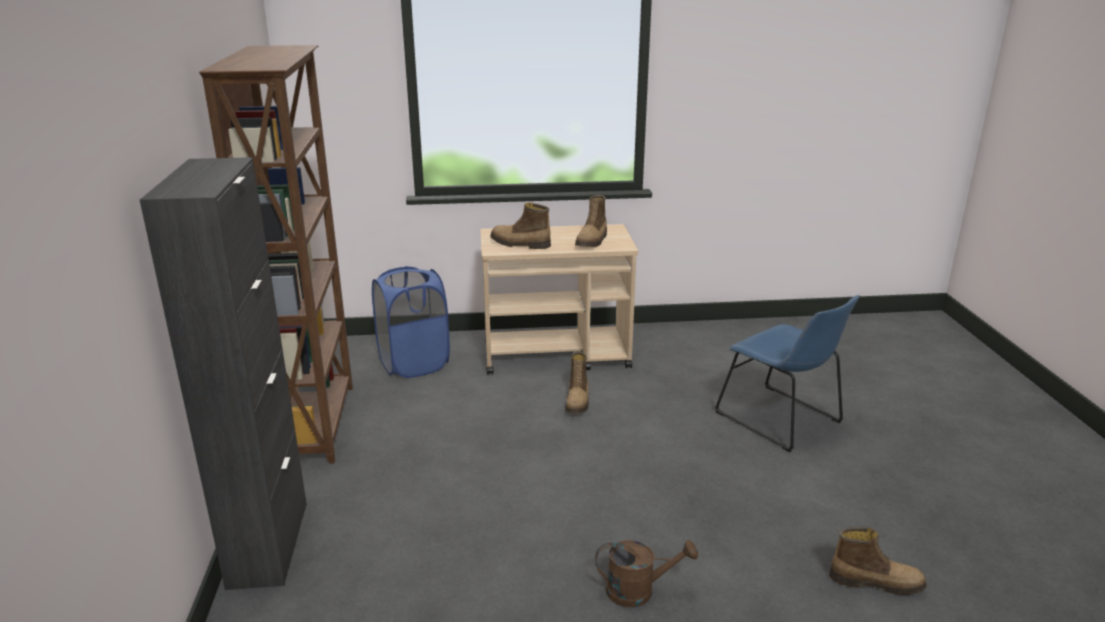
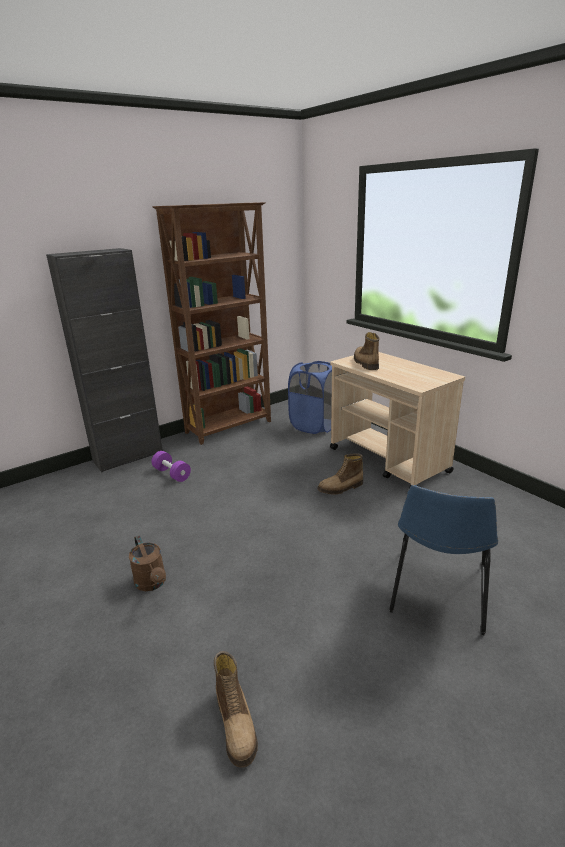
camera: 60 degrees right, 0 degrees up
(389, 512) = (172, 474): none -> purple dumbbell
(592, 241) = (410, 377): boot -> none

